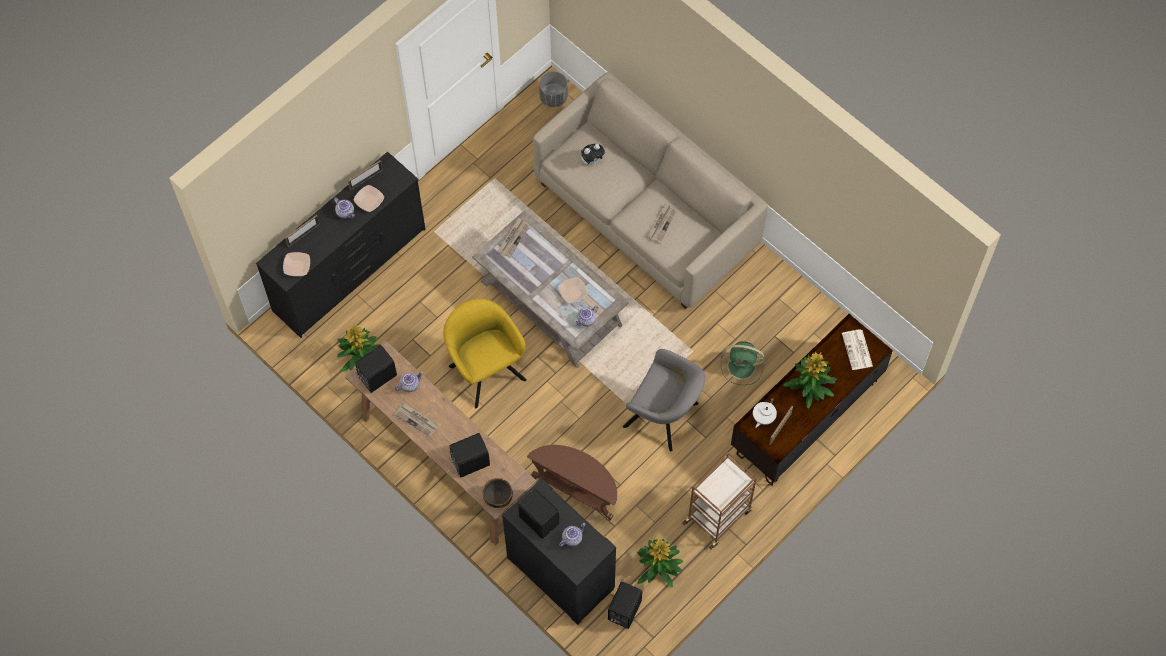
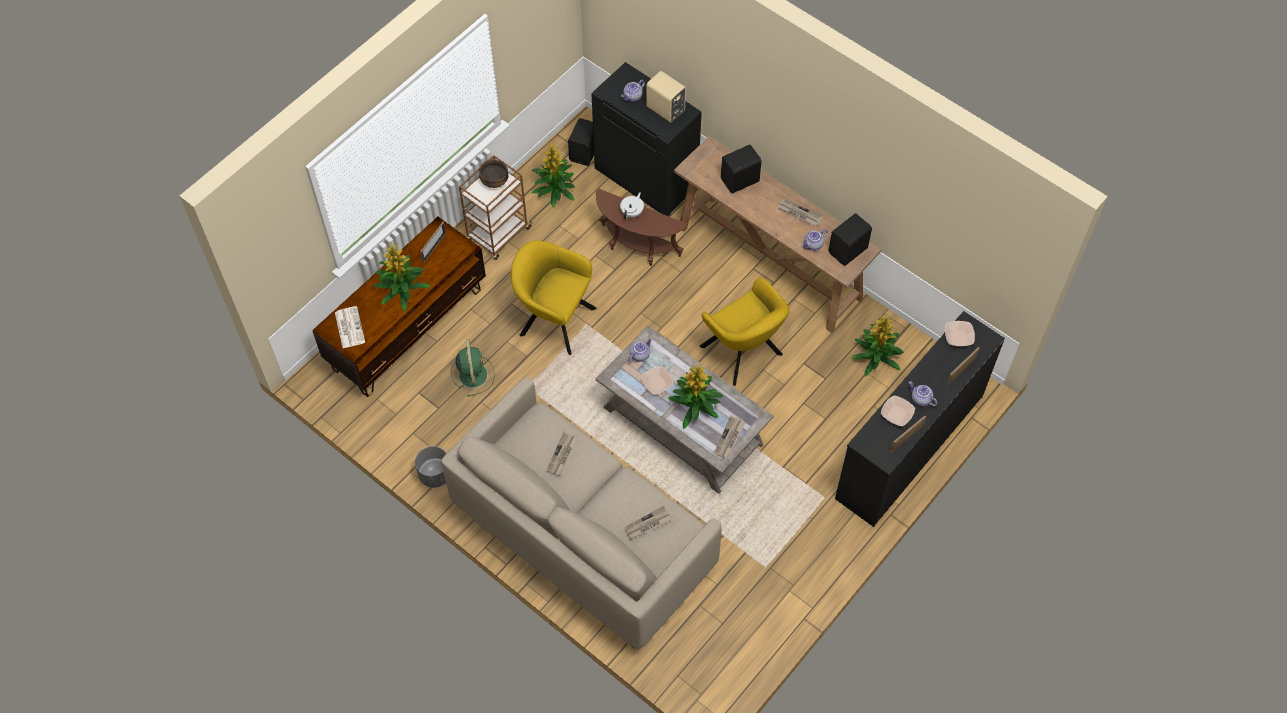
camera: 175 degrees right, 5 degrees down
(498, 497) = (708, 152): bowl -> bowl (494, 182)
(539, 519) = (665, 110): black speaker -> beige speaker
(540, 269) = (695, 405): none -> potted plant
(554, 97) = (707, 680): grey planter -> grey planter (435, 475)
(592, 161) = (648, 524): plush toy -> newspaper
(664, 417) = (553, 319): grey armchair -> yellow armchair
(743, 366) = (473, 374): green fan -> green fan turned 75 degrees clockwise
(763, 417) = (451, 256): white teapot -> white teapot (632, 212)

